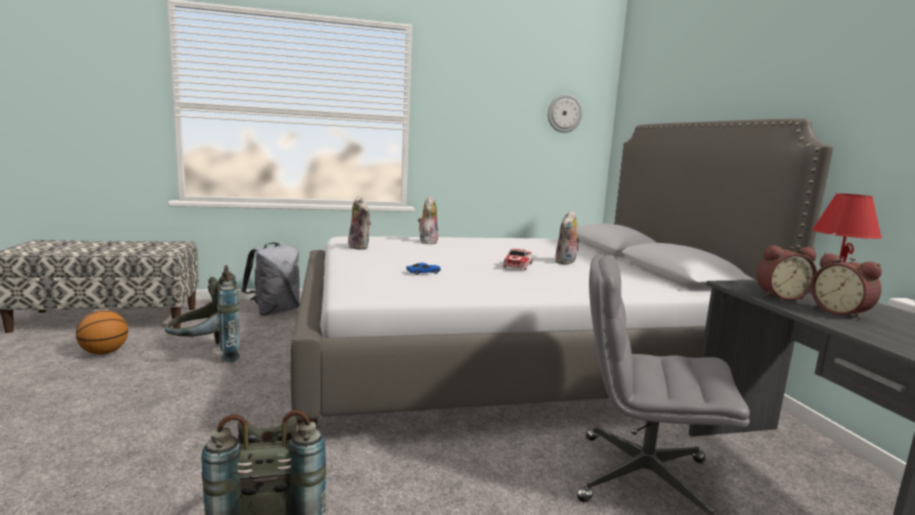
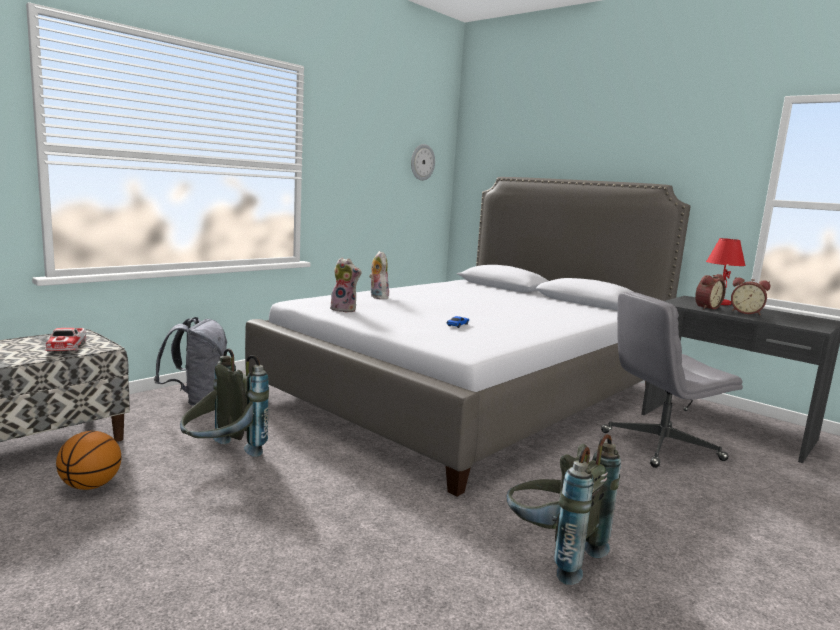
camera: 35 degrees left, 0 degrees up
(518, 265) = (494, 309): toy car -> toy car (67, 346)
(566, 262) = (510, 301): plush toy -> none

